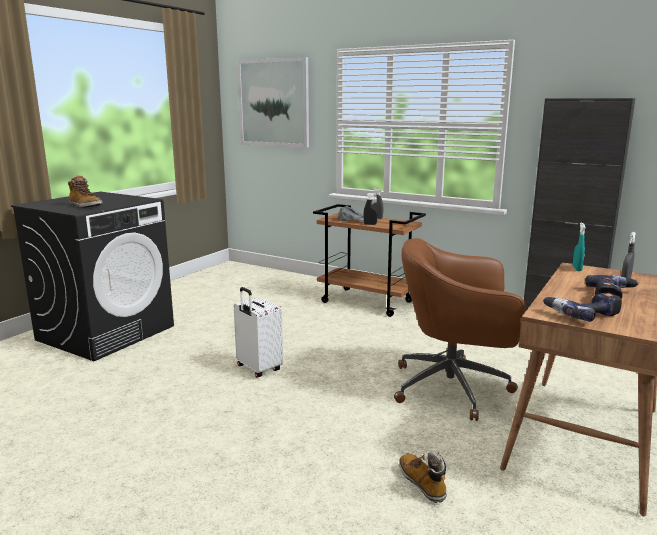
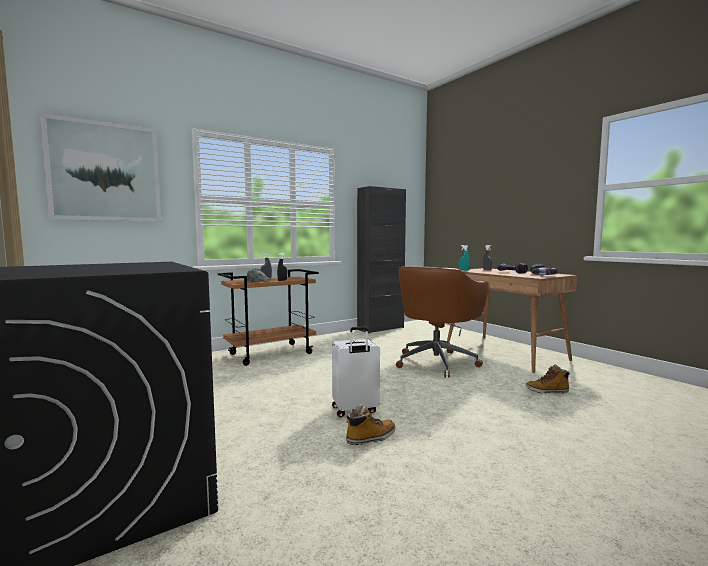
camera: 65 degrees left, 10 degrees down
(85, 206) = (134, 268): boot -> boot (371, 438)

